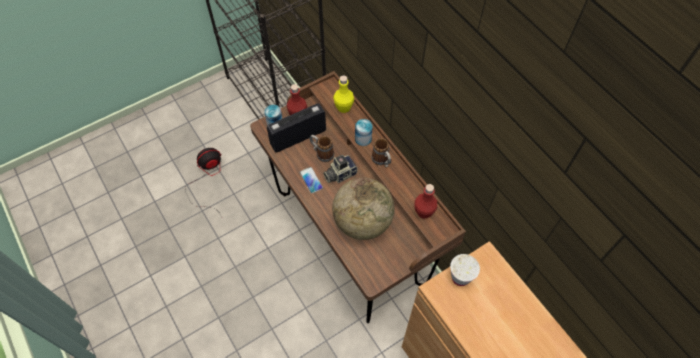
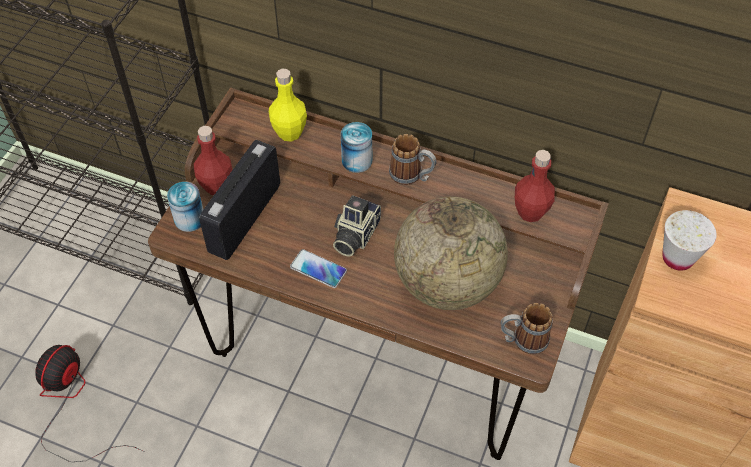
camera: 35 degrees left, 5 degrees down
(322, 153) = (302, 220): mug -> mug (522, 340)

